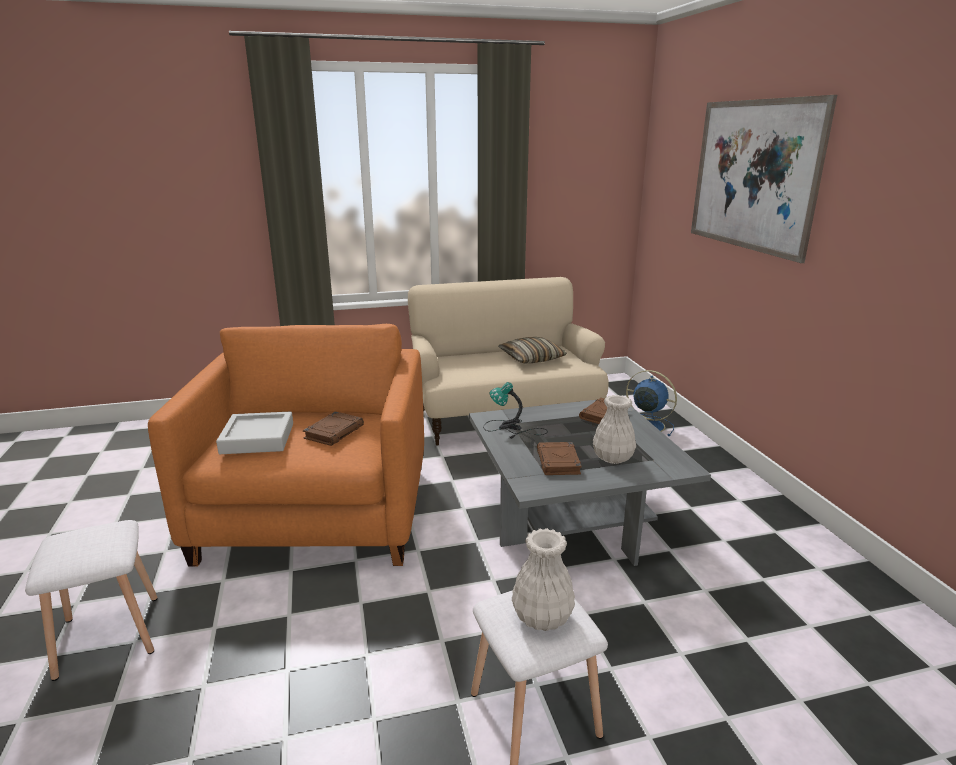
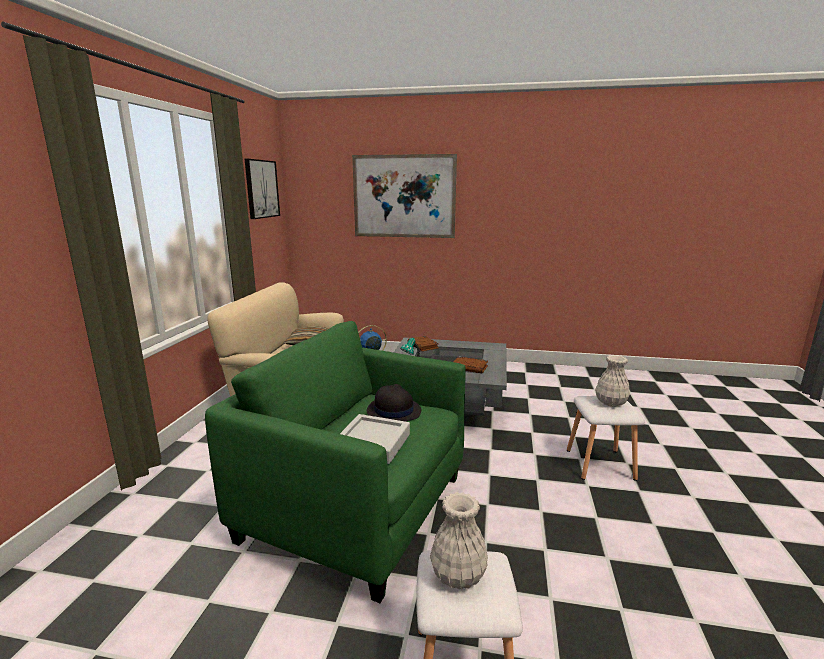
camera: 65 degrees left, 5 degrees down
(317, 514) = (356, 508): orange armchair -> green armchair
(334, 432) = (393, 411): brown book -> black hat
(585, 154) = (261, 189): none -> picture
(612, 458) = (475, 356): white vase -> white vase (457, 575)

